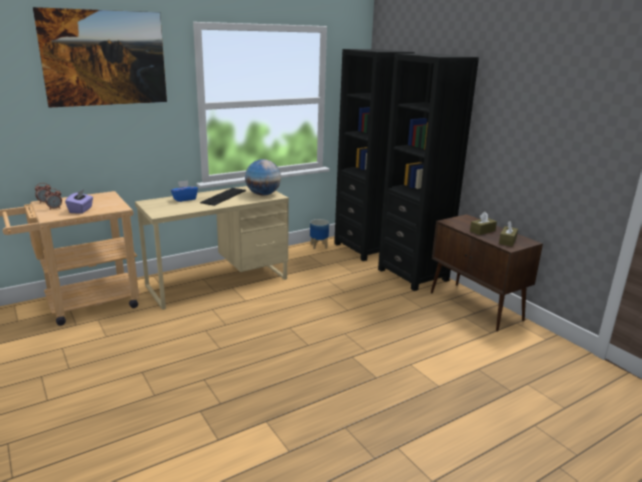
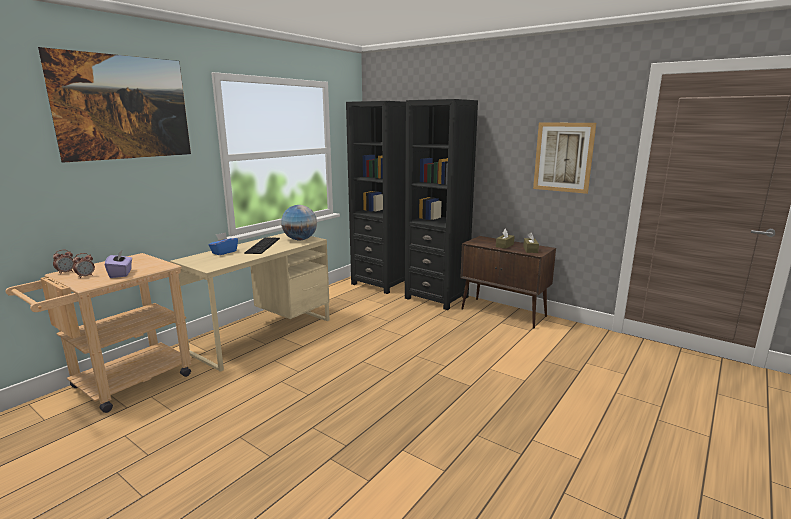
camera: 20 degrees left, 5 degrees down
(318, 246) = (338, 288): planter -> none
(563, 136) = (563, 157): none -> picture

